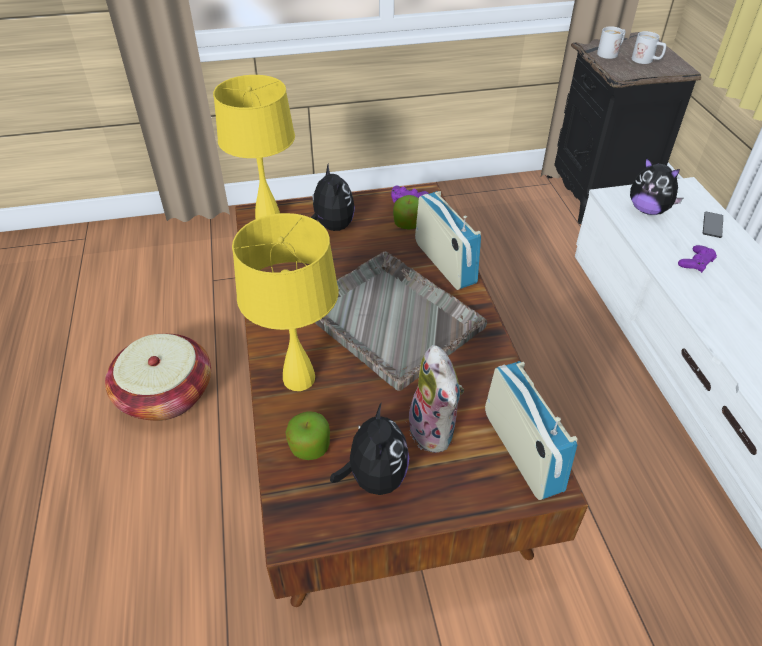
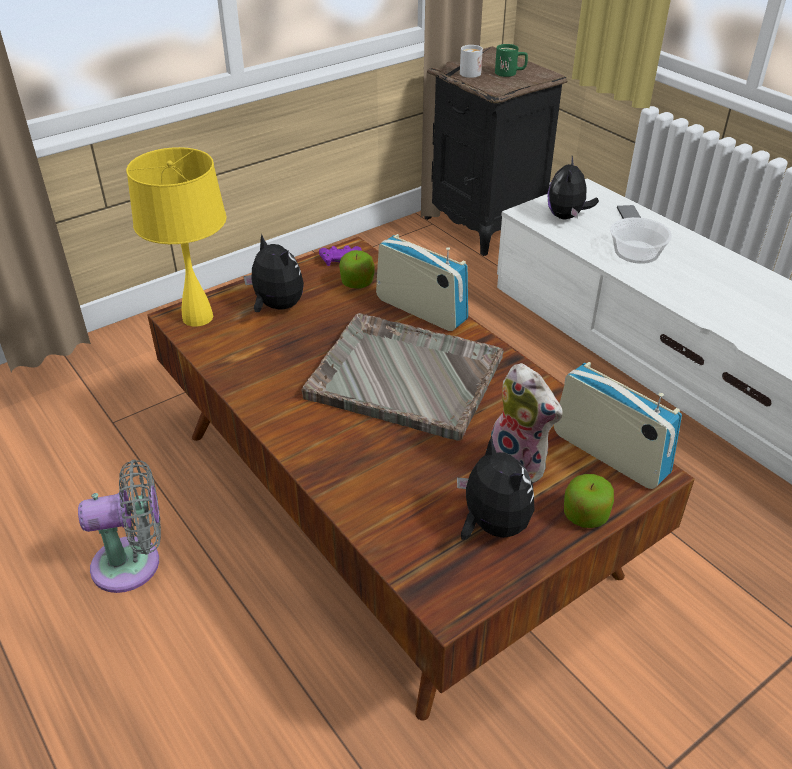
camera: 25 degrees left, 5 degrees down
(166, 394) = (134, 563): basket -> grey fan
(298, 378) = (348, 462): yellow table lamp -> none
(309, 447) = (407, 522): apple -> apple (585, 515)
(646, 61) = (510, 73): white mug -> green mug
(648, 210) = (567, 217): plush toy -> plush toy turned 90 degrees clockwise
(696, 262) = (637, 252): purple game controller -> bowl

